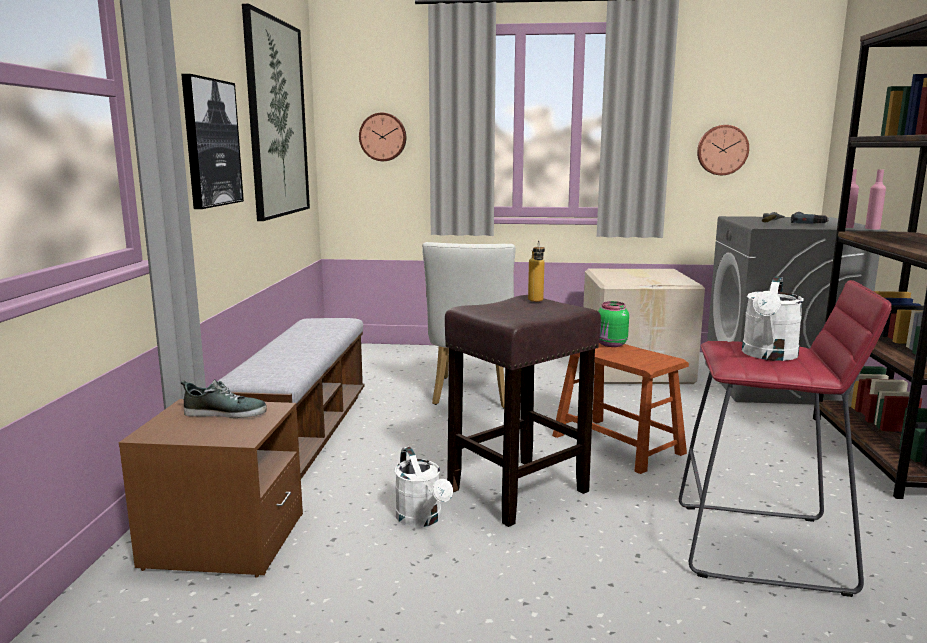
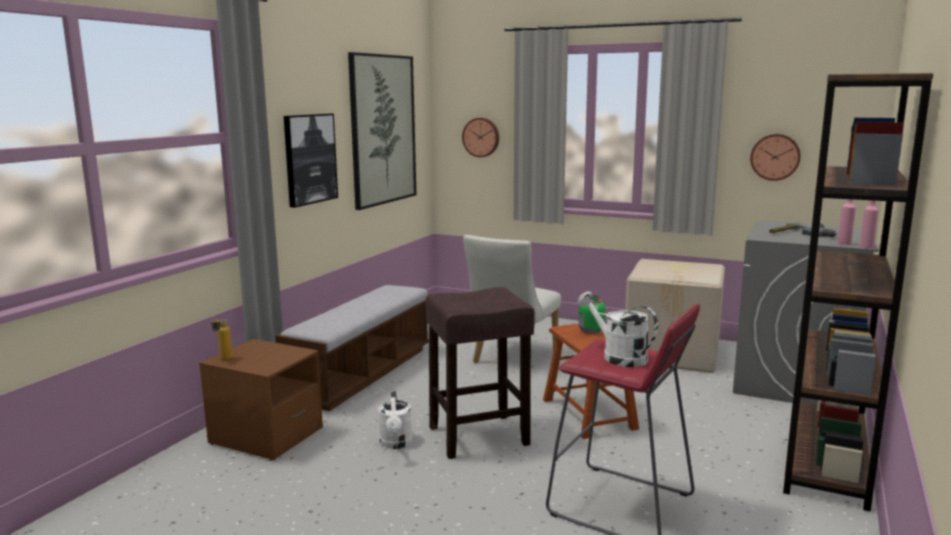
camera: 20 degrees right, 0 degrees up
(225, 412) = (271, 351): shoe -> none
(536, 301) = (496, 294): bottle -> bottle (223, 360)
(768, 355) = (618, 356): white watering can -> white watering can turned 90 degrees clockwise

